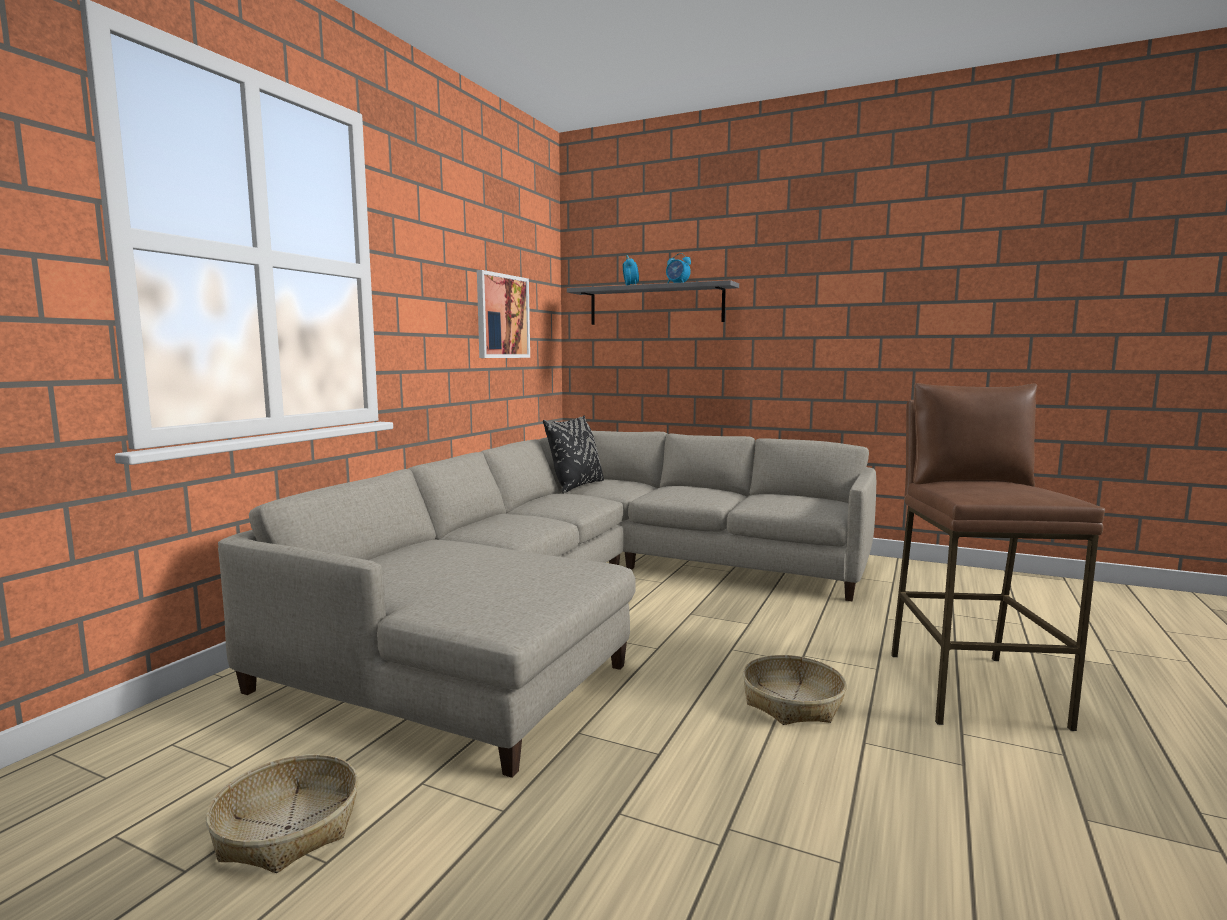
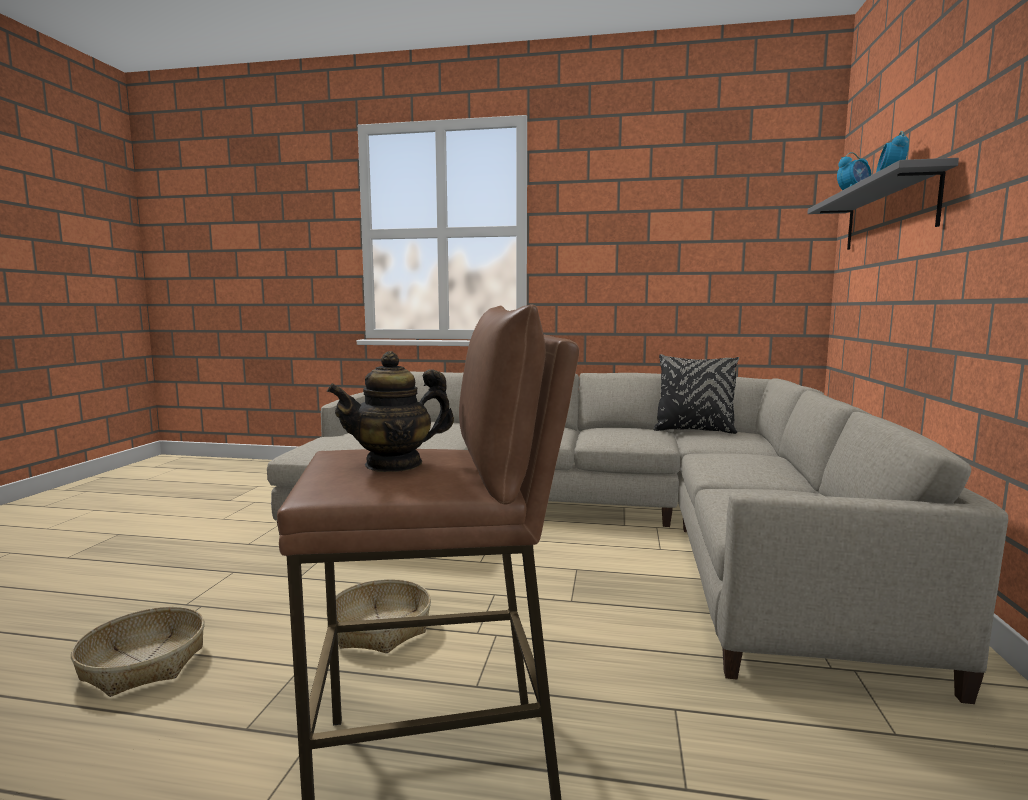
camera: 75 degrees right, 0 degrees up
(287, 828) = (251, 507): basket -> basket (143, 663)
(502, 316) = (702, 251): picture -> none
(1004, 488) = (394, 464): none -> teapot

